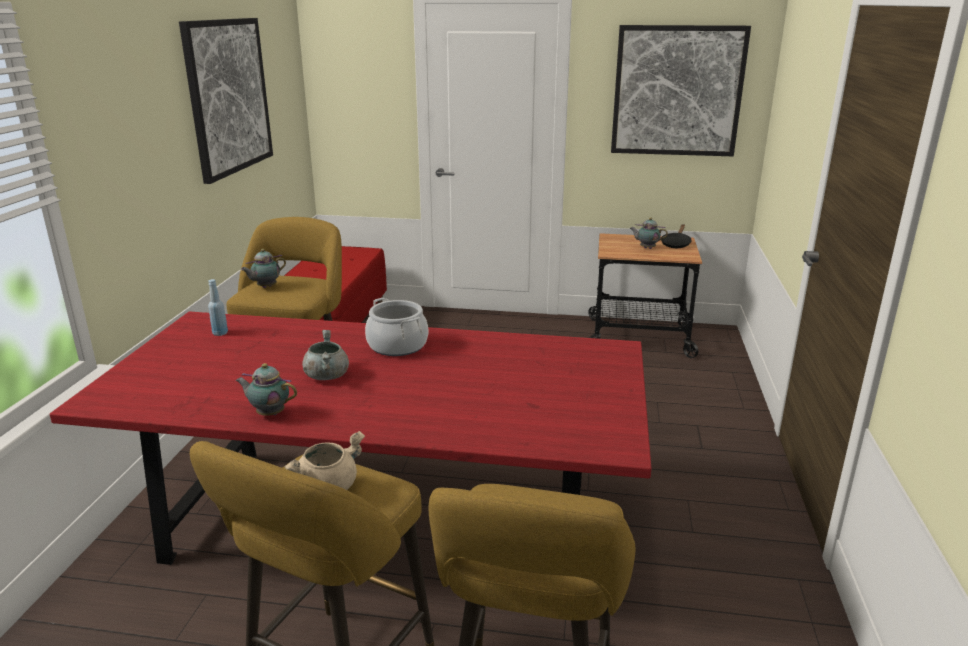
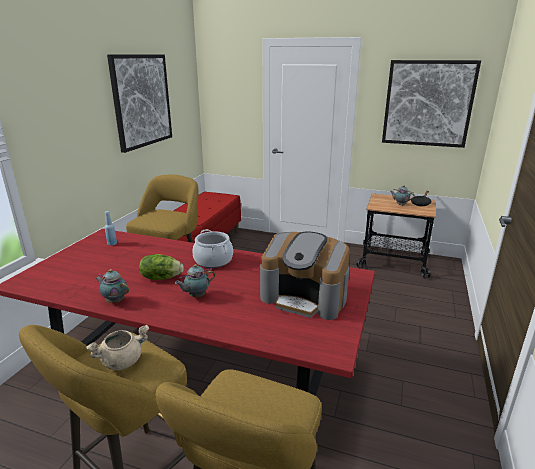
camera: 10 degrees right, 0 degrees up
(265, 287) = (150, 216): teapot -> teapot (196, 296)
(326, 375) = (161, 277): grey cooking pot -> lettuce
(555, 384) = (305, 297): none -> coffee machine

